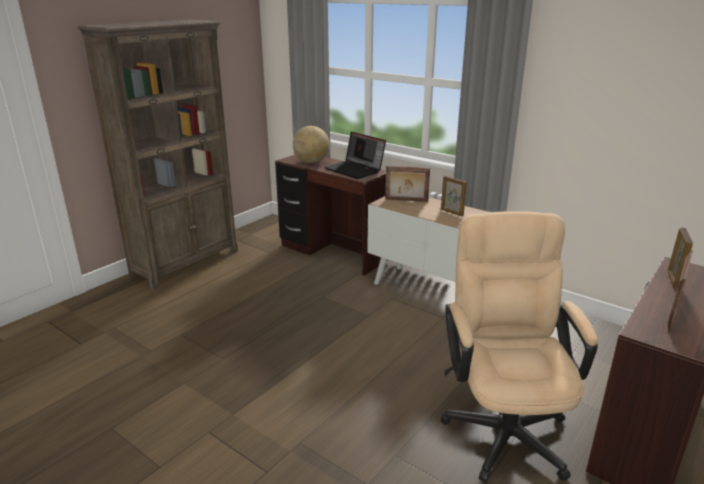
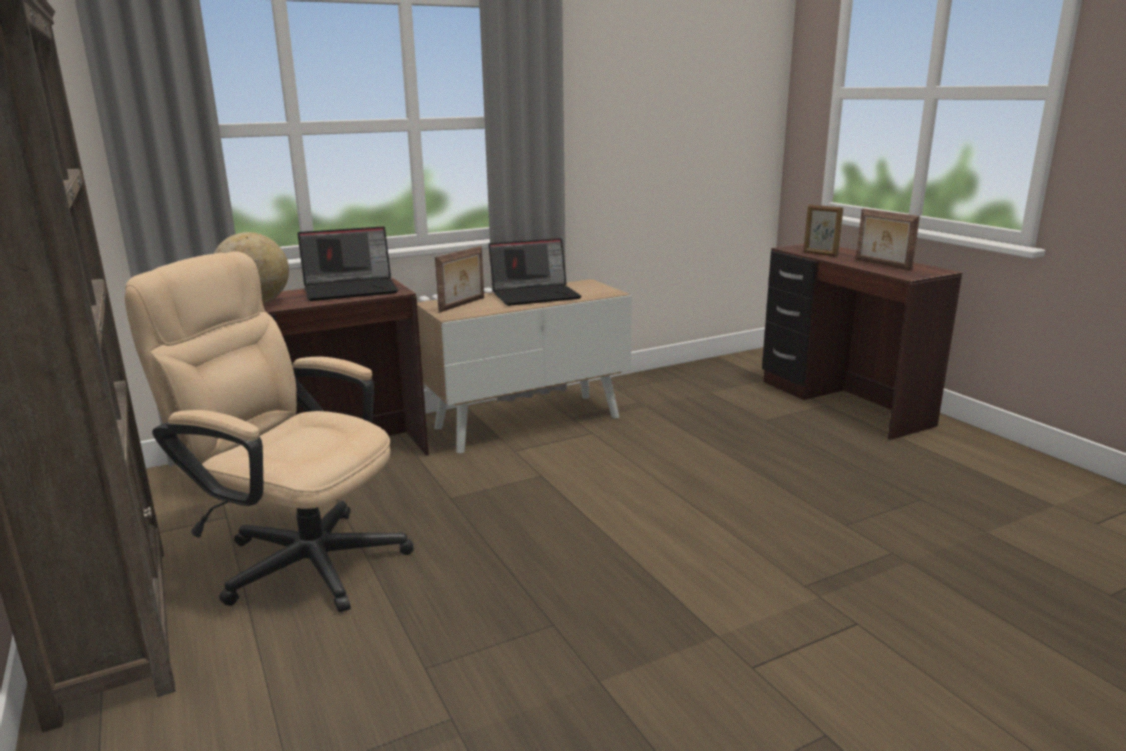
camera: 65 degrees left, 5 degrees down
(451, 212) = (536, 295): picture frame -> laptop
(503, 424) = (812, 455): beige office chair -> beige office chair (298, 558)

